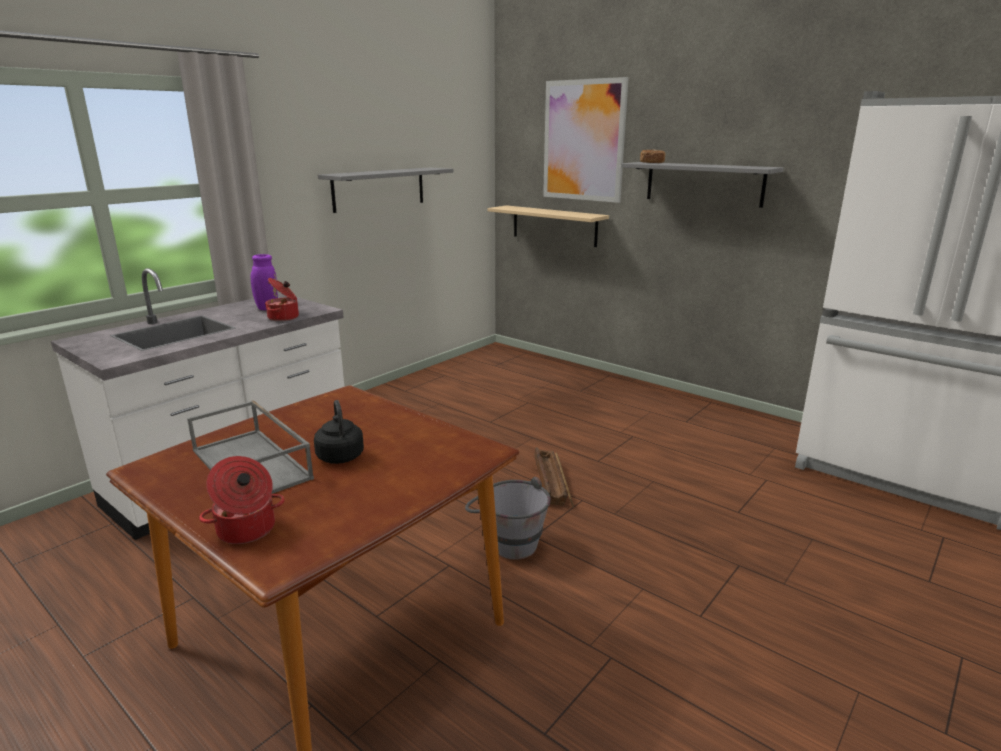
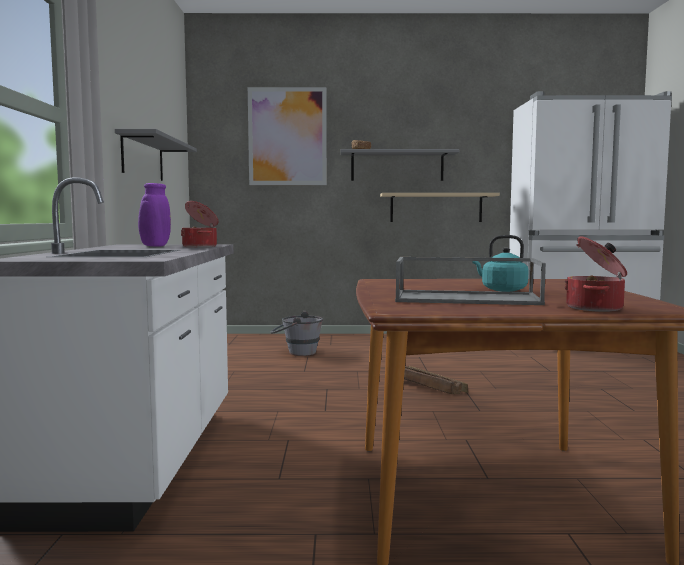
camera: 40 degrees left, 15 degrees down
(340, 455) = (501, 290): black kettle -> turquoise kettle
(507, 541) = (471, 417): grey bucket -> grey bucket (296, 352)
(554, 225) = (261, 210): beige shelf -> beige shelf (436, 207)

